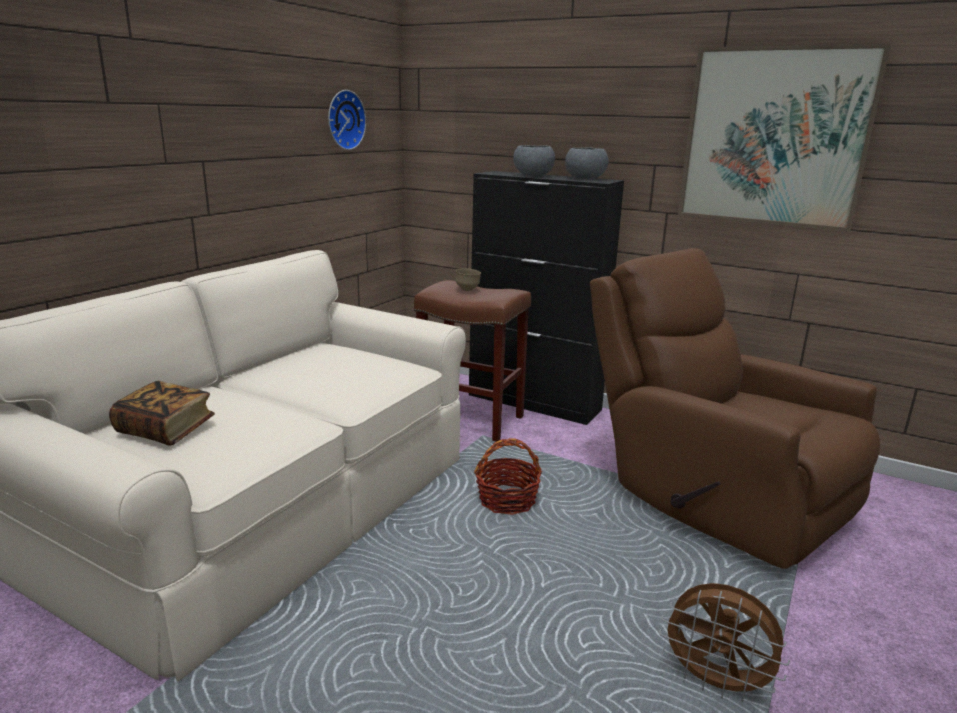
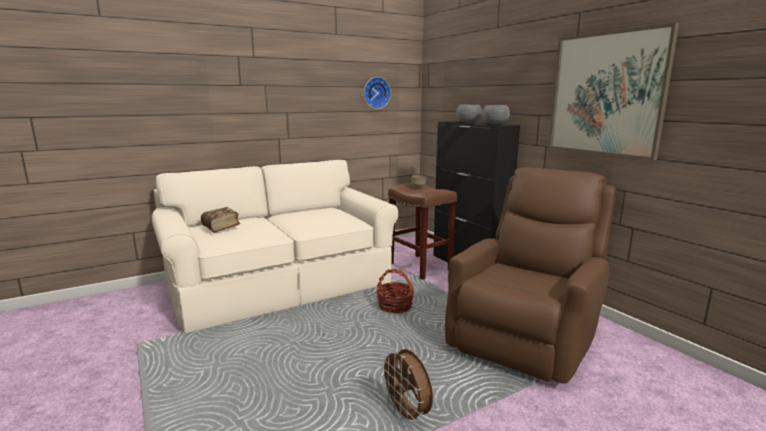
camera: 30 degrees right, 5 degrees down
(713, 495) = (526, 334): brown armchair -> brown armchair turned 45 degrees clockwise

